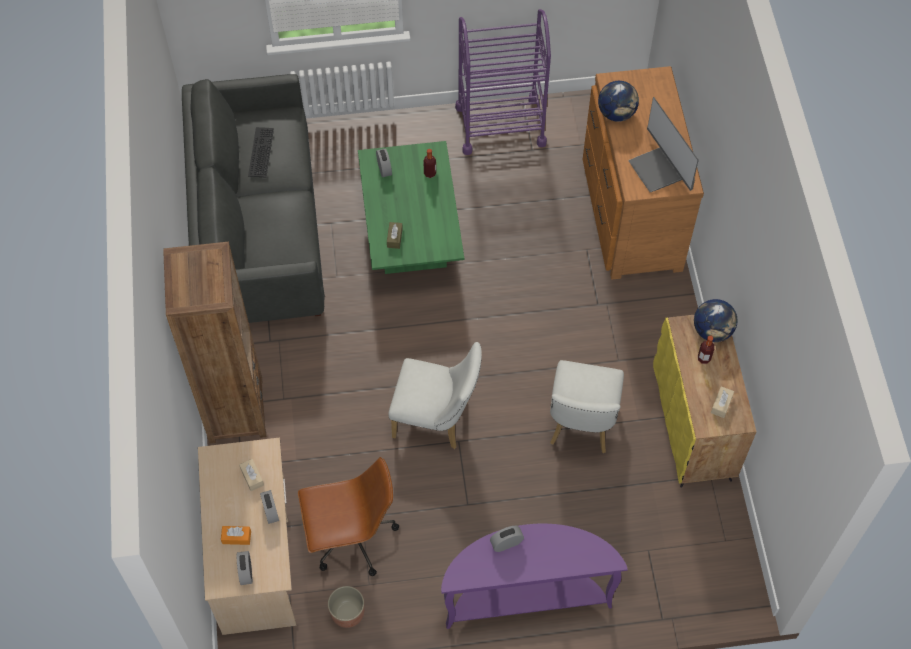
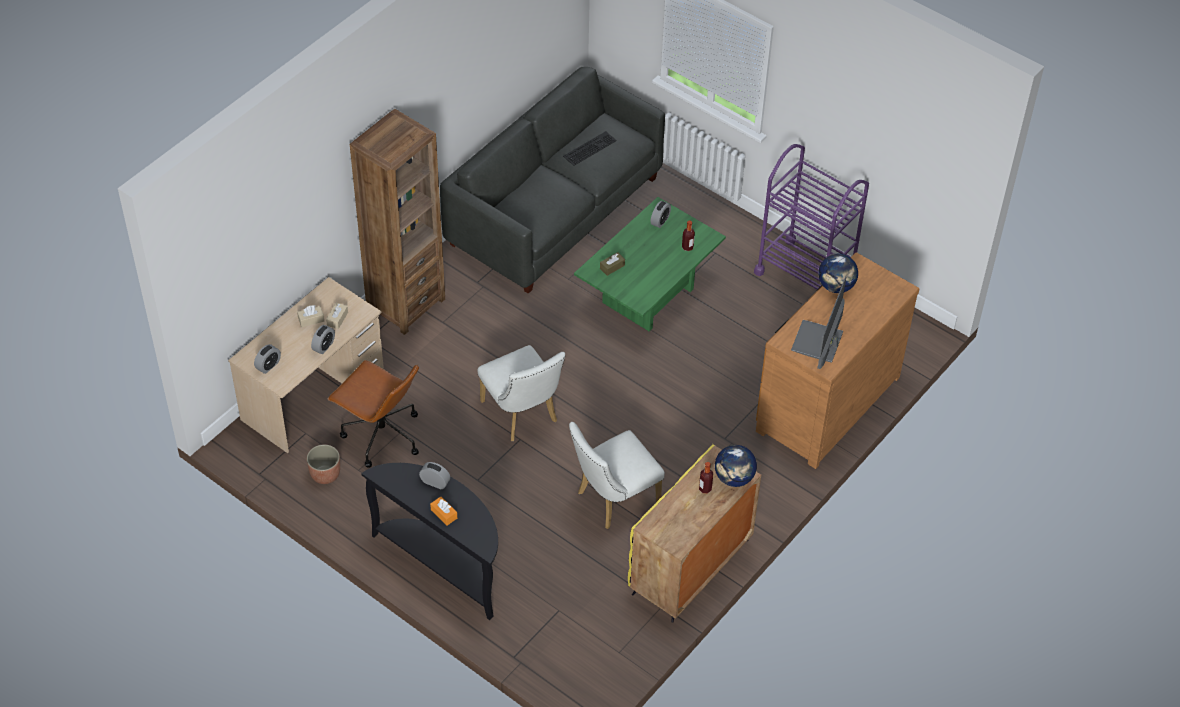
camera: 45 degrees right, 10 degrees down
(236, 537) = (287, 343): orange tissue box -> orange tissue box (444, 514)
(526, 596) = (444, 564): purple console table -> black console table
(721, 404) = (679, 524): beige tissue box -> beige tissue box (311, 320)

